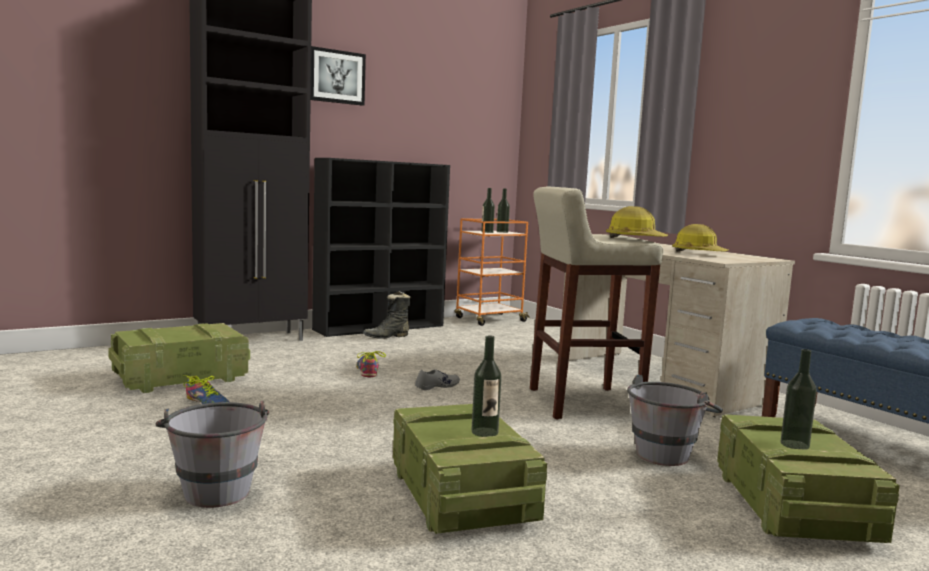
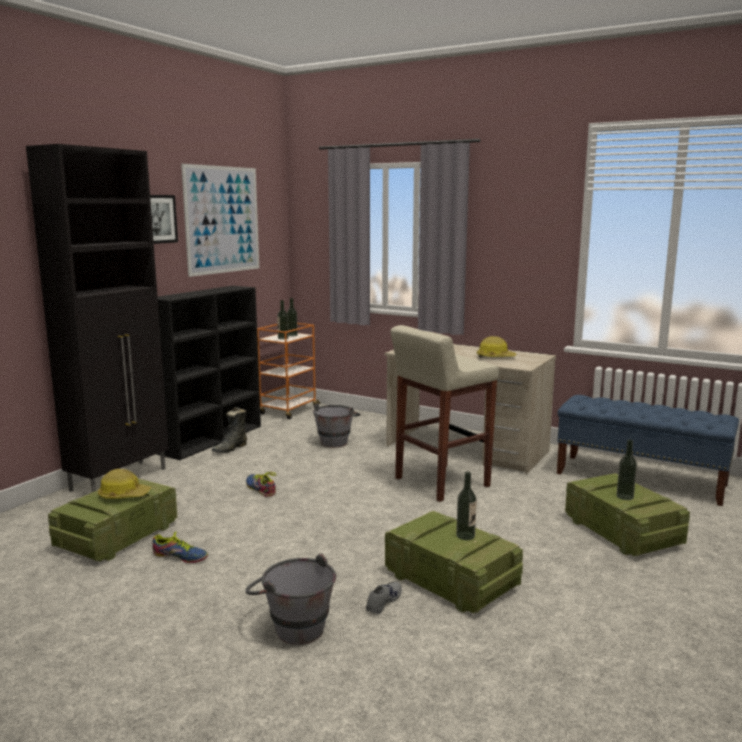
camera: 25 degrees left, 5 degrees up
(428, 91) = (222, 220): none -> picture
(437, 386) = (330, 492): grey shoe -> grey shoe (383, 601)
(635, 239) = (476, 362): hard hat -> hard hat (123, 495)
(668, 452) = (528, 511): grey bucket -> grey bucket (336, 441)

